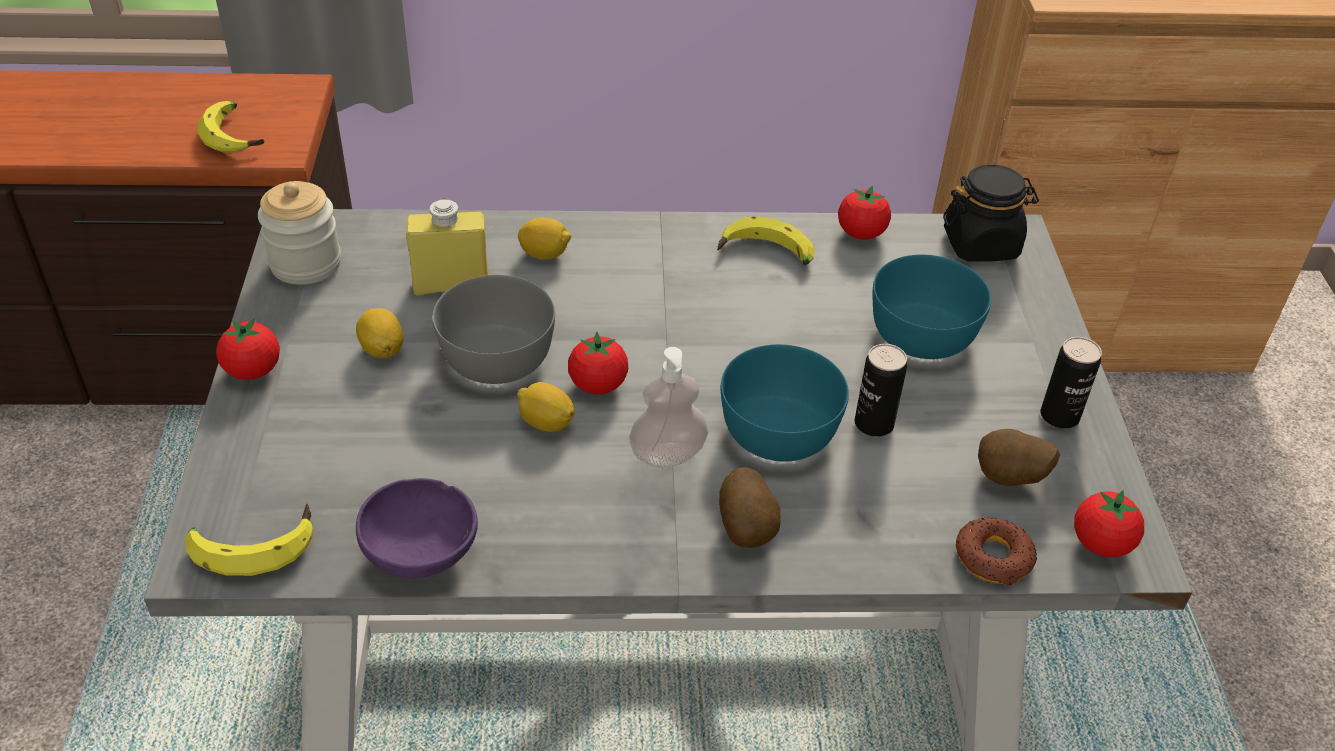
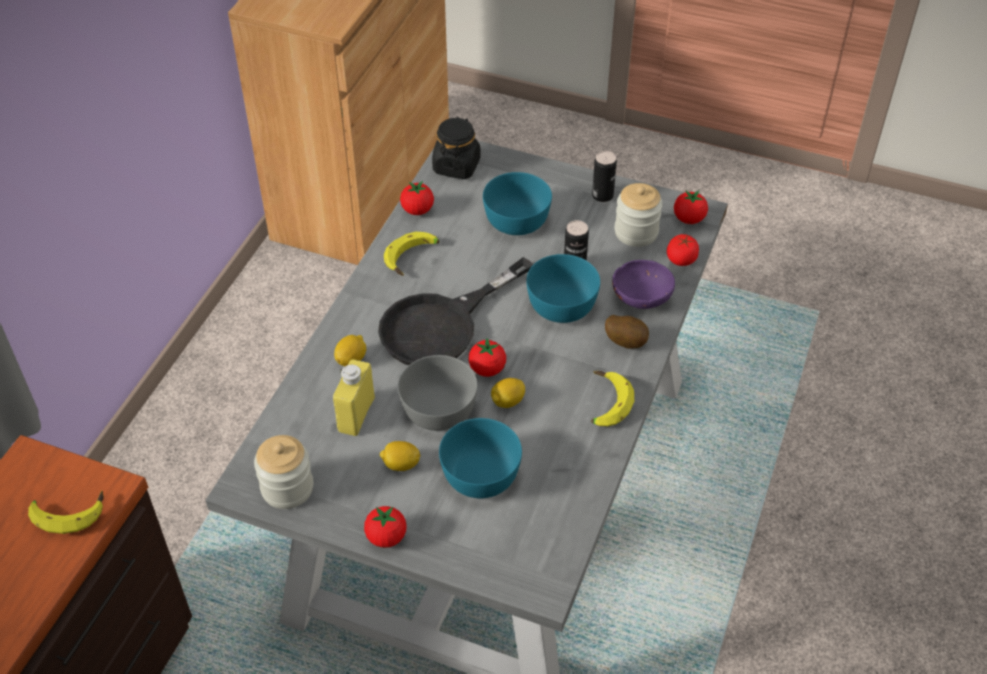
camera: 65 degrees left, 5 degrees up
(253, 544) = (543, 561): banana -> banana (604, 403)
(397, 431) = (480, 473): none -> turquoise bowl
(423, 553) = (584, 482): purple bowl -> purple bowl (641, 297)
(656, 317) = (442, 325): none -> black frying pan
(667, 455) = (557, 356): soap dispenser -> none
(993, 557) = (681, 259): donut -> tomato
(1009, 480) = (636, 232): potato -> jar

